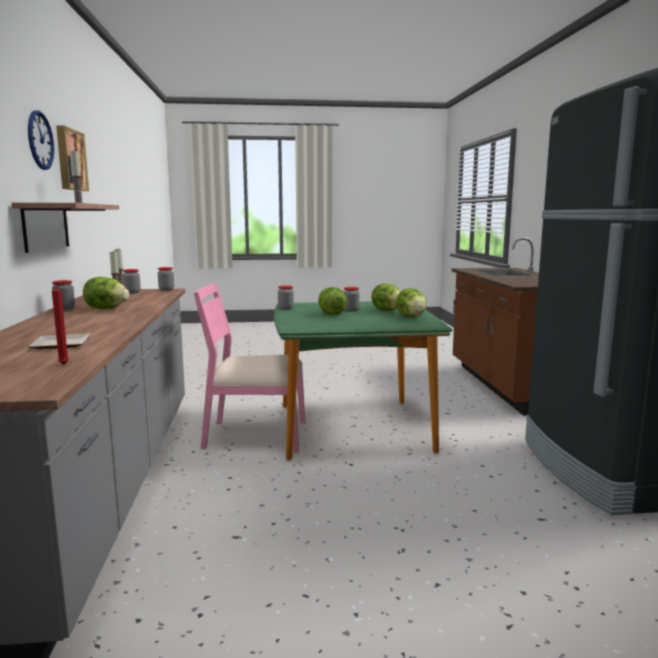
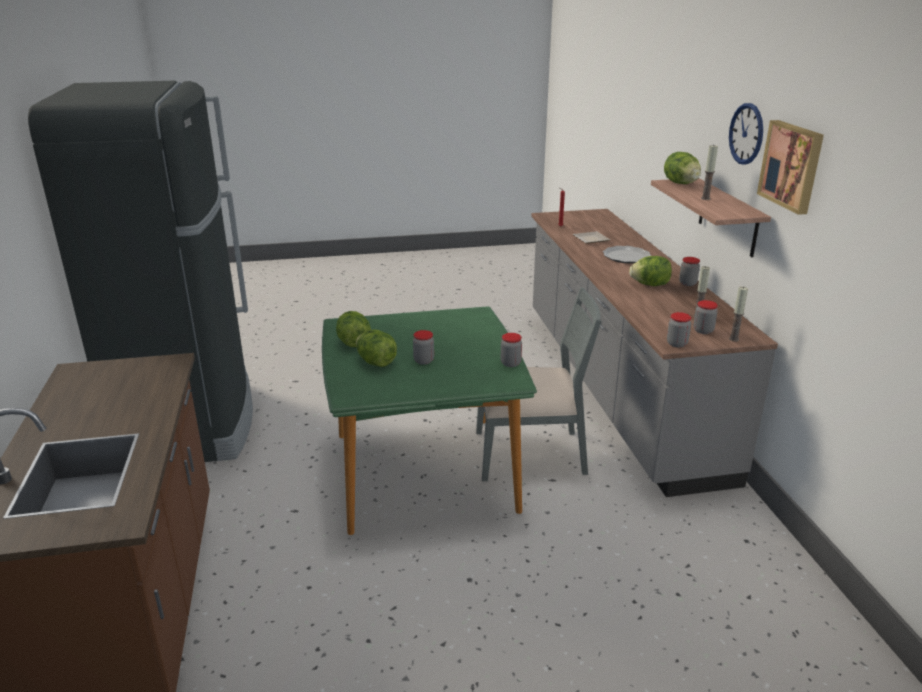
camera: 175 degrees right, 15 degrees up
(66, 326) = (626, 257): none -> plate
(254, 435) = (531, 453): pink chair -> grey chair
(331, 314) = (447, 347): lettuce -> lettuce (681, 183)

